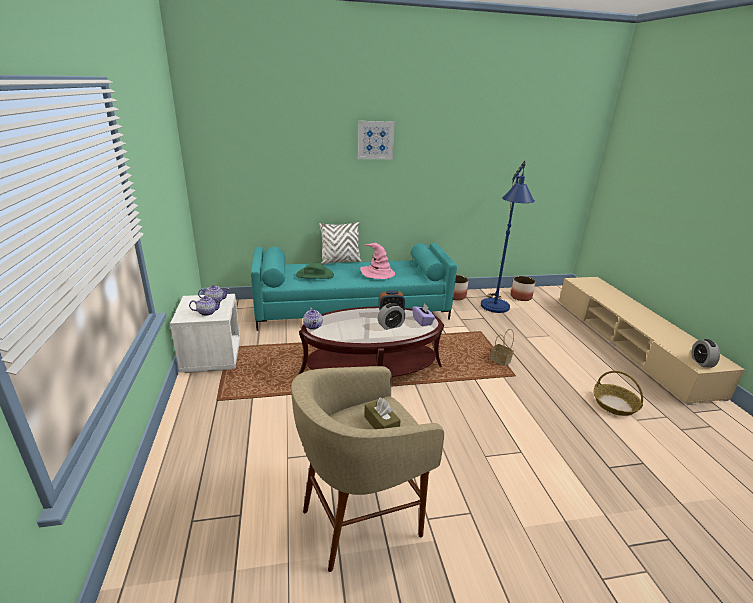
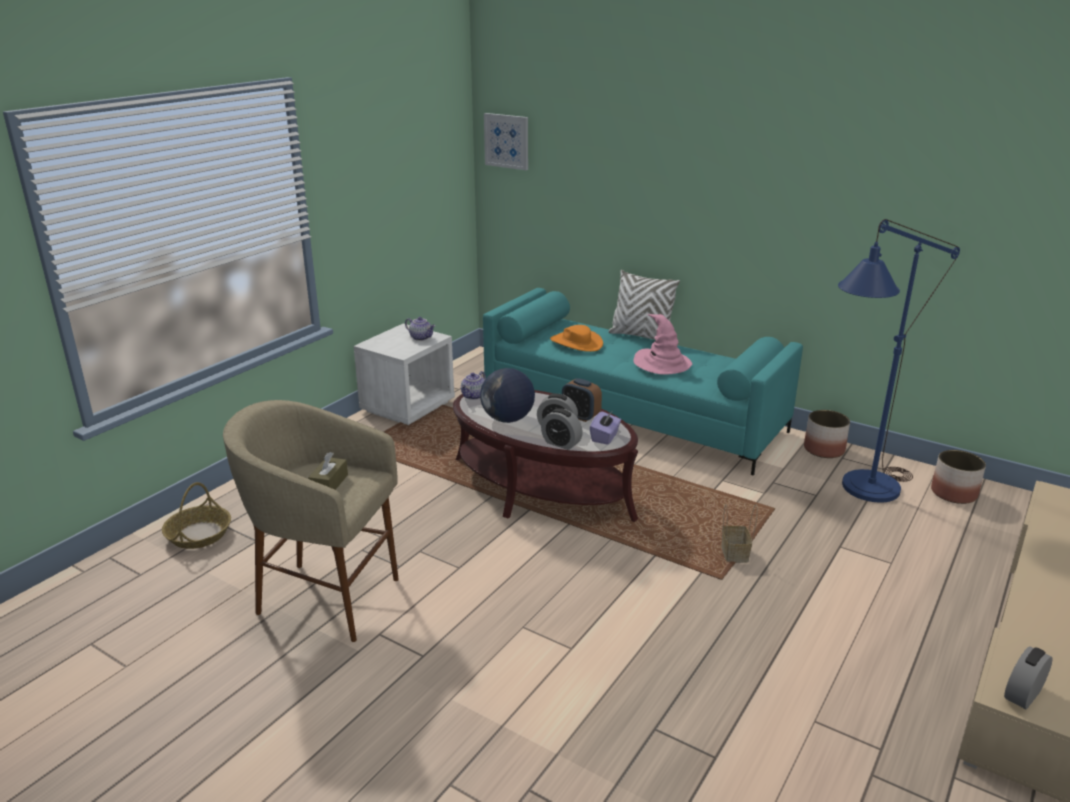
camera: 45 degrees right, 0 degrees up
(207, 312) = (397, 346): teapot -> none
(314, 275) = (576, 343): green hat -> orange hat
(357, 332) = (507, 419): none -> globe
(375, 140) = (712, 154): picture -> picture (507, 141)
(409, 334) = (561, 443): none -> alarm clock
(614, 404) = (816, 687): basket -> basket (199, 534)

